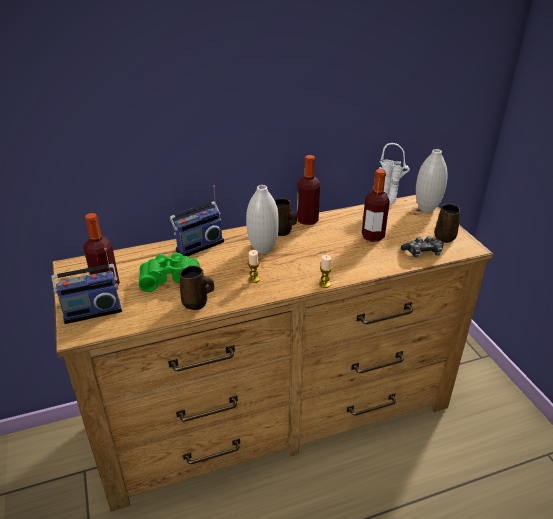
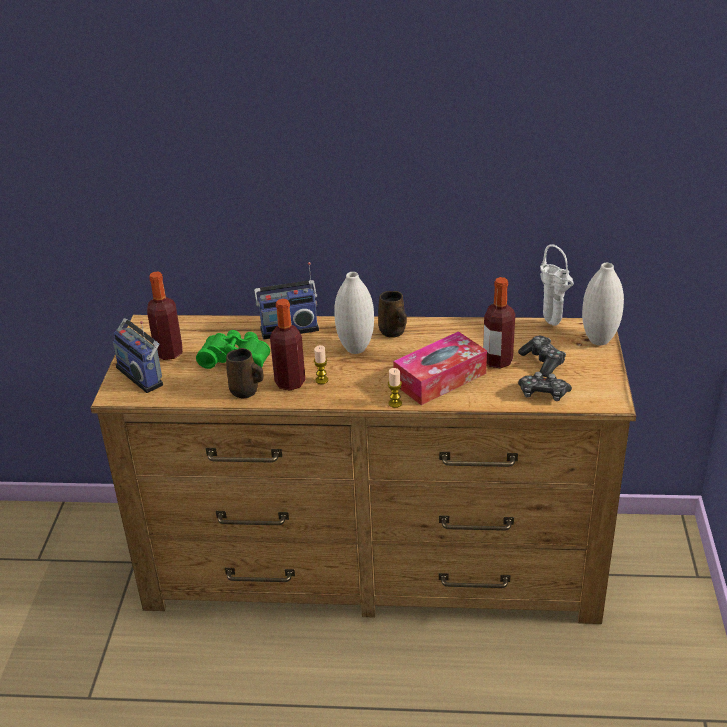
camera: 25 degrees right, 0 degrees up
(92, 310) = (142, 375): radio -> radio turned 45 degrees clockwise
(307, 220) = (433, 324): bottle -> bottle (290, 382)
(343, 258) = (440, 379): none -> tissue box
(403, 231) = (543, 362): none -> game controller
(445, 236) = (590, 380): brown mug -> none

